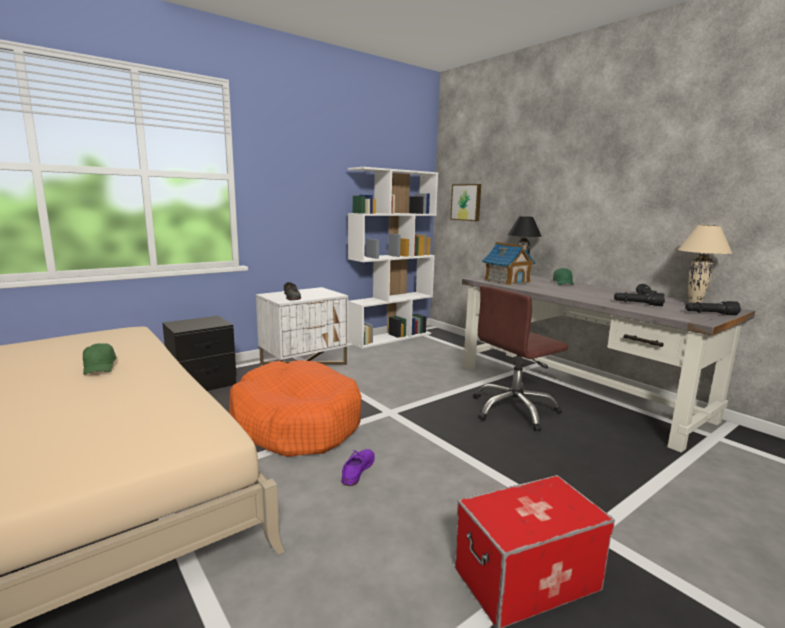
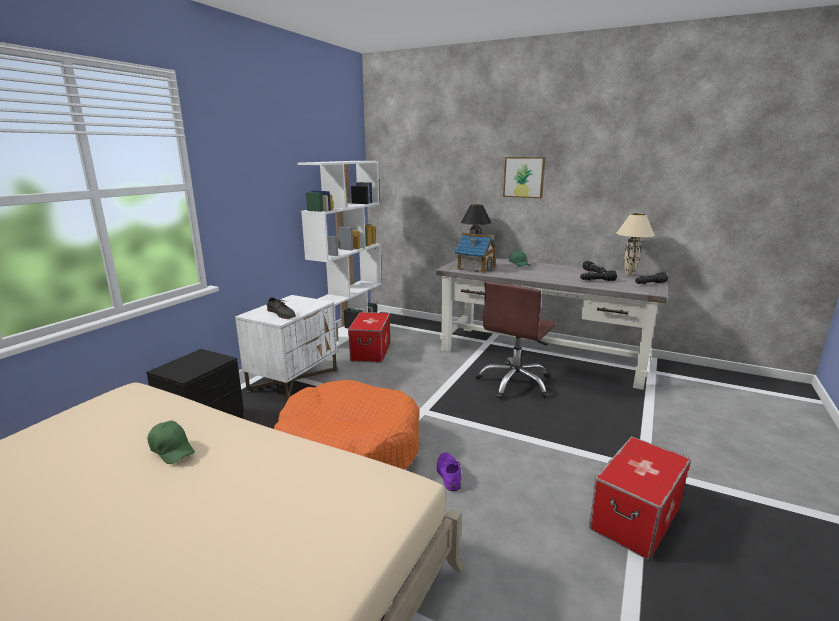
camera: 25 degrees left, 5 degrees up
(393, 356) = (370, 351): none -> storage box
(466, 202) = (406, 189): picture -> picture (524, 177)

